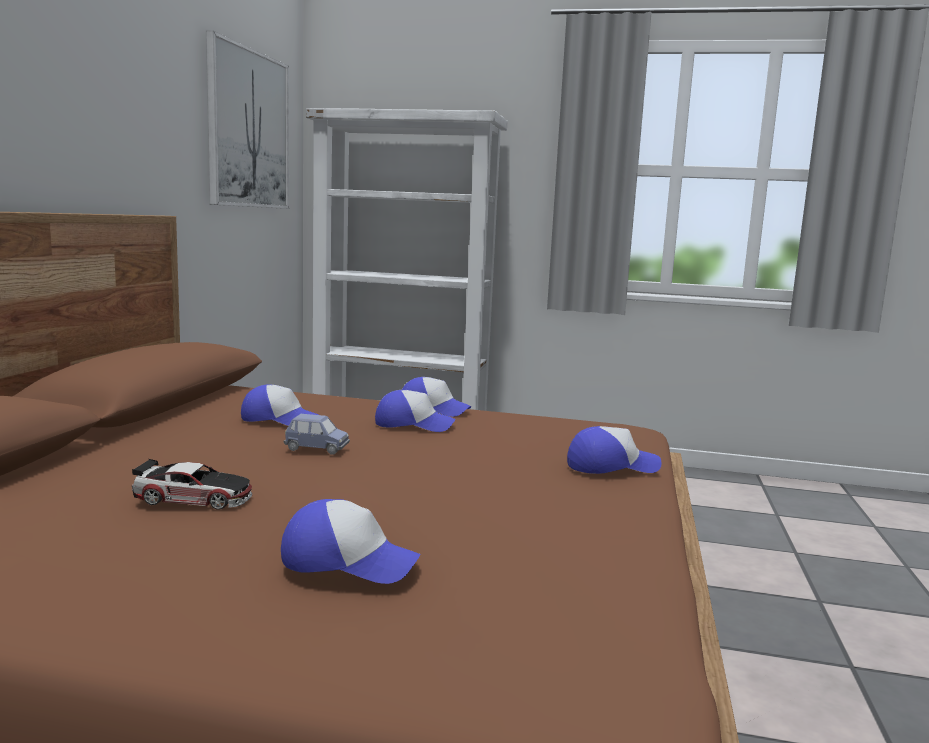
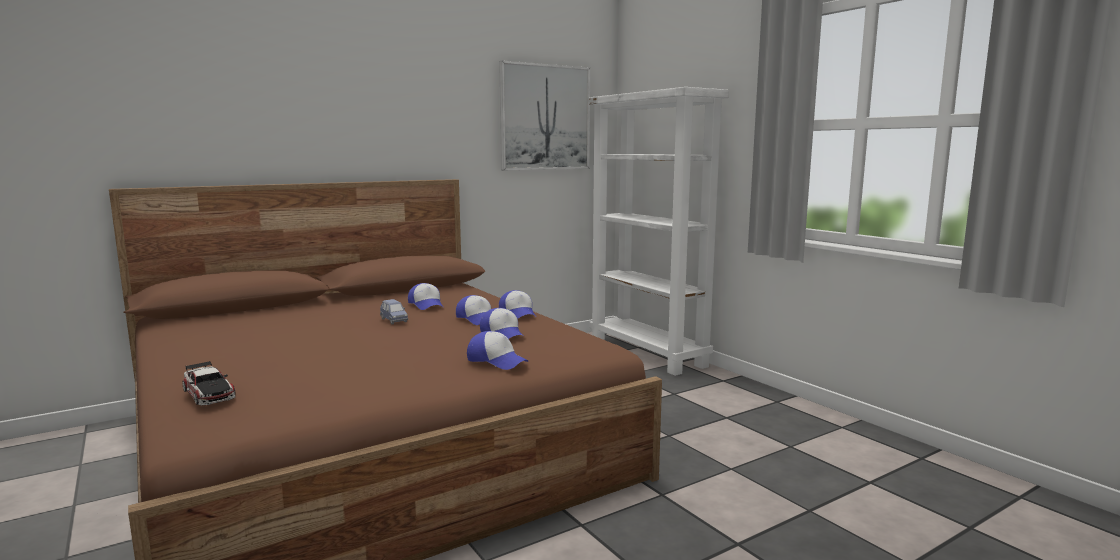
camera: 45 degrees right, 0 degrees up
(194, 498) = (290, 328): toy car -> toy car (209, 393)
(348, 561) = (251, 360): cap -> cap (503, 334)

